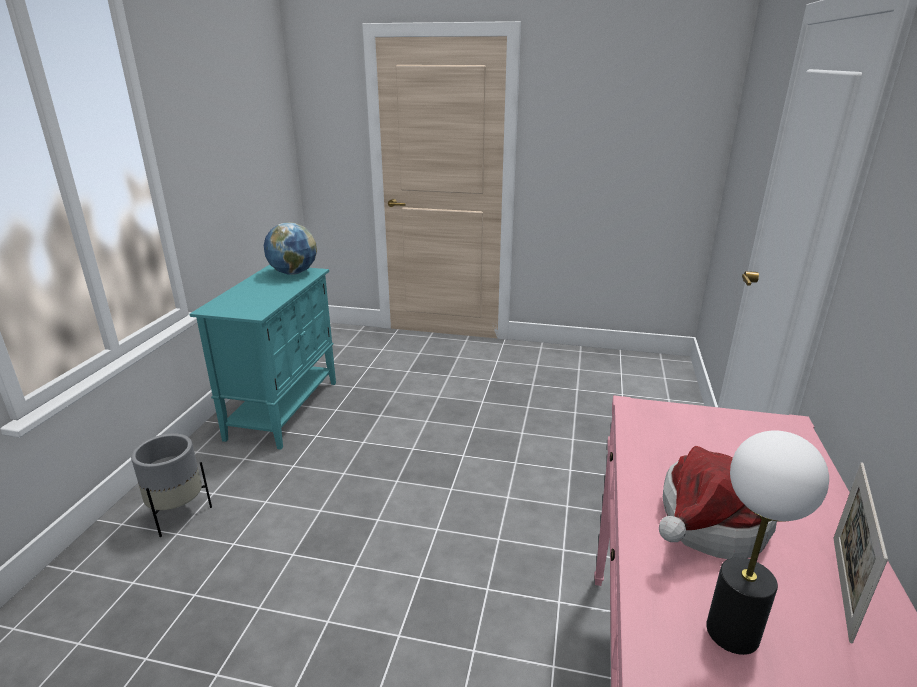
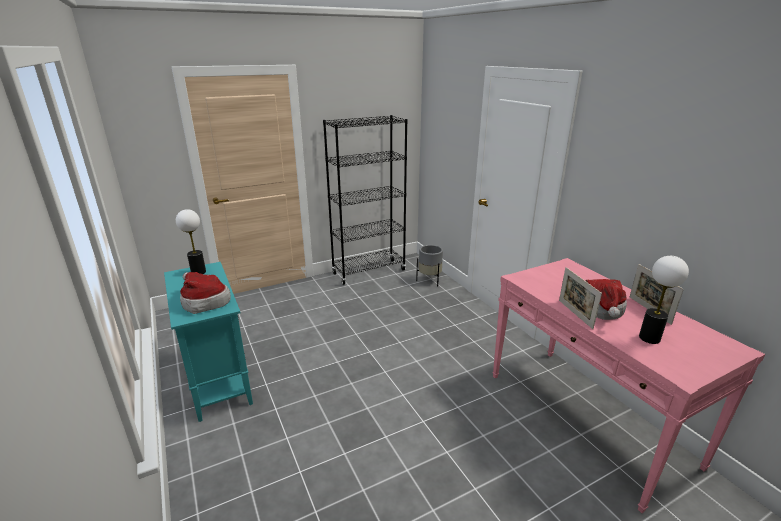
camera: 40 degrees left, 0 degrees up
(179, 515) = (236, 480): grey planter -> grey planter (430, 281)
(249, 301) = (204, 302): none -> hat
(293, 273) = (198, 272): globe -> table lamp
(585, 358) = (369, 272): none -> black bookcase
(641, 507) = (575, 314): none -> picture frame

